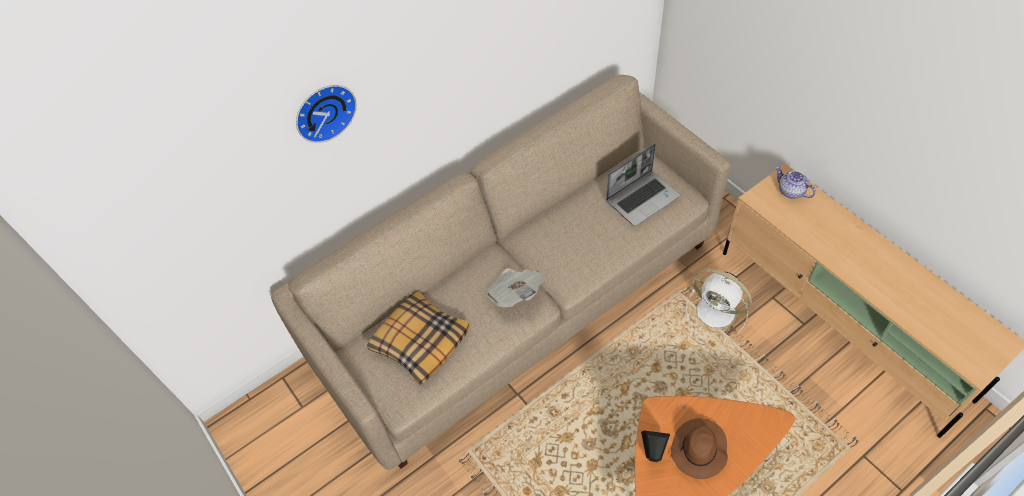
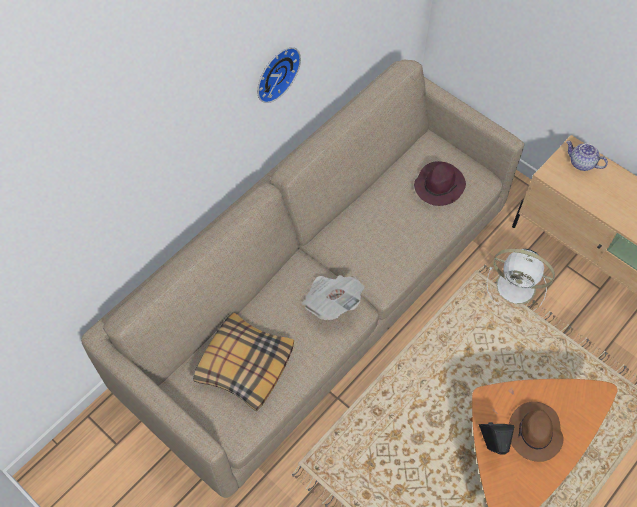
camera: 15 degrees left, 5 degrees up
(324, 111) = (132, 146): wall clock -> wall clock (275, 72)
(642, 198) = (439, 185): laptop -> purple hat

